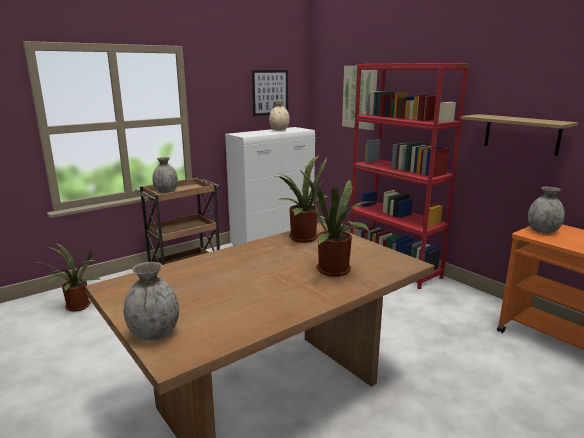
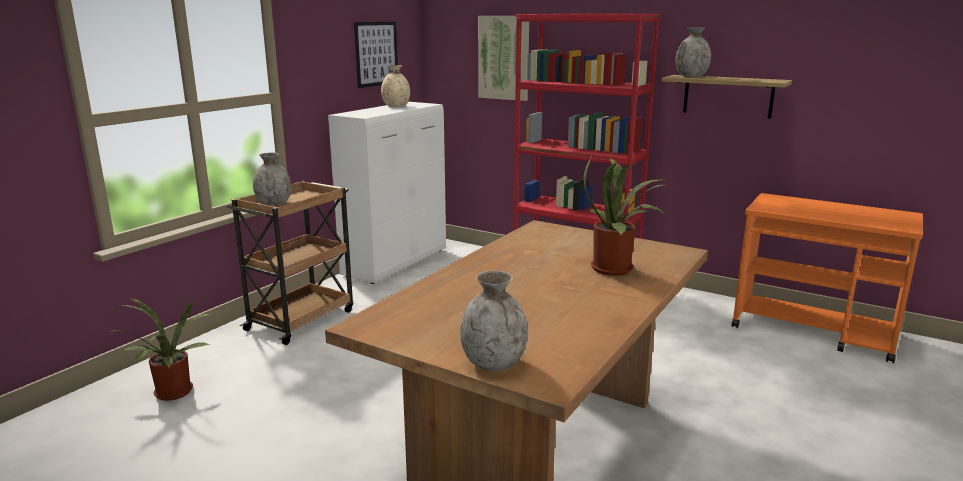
camera: 20 degrees left, 0 degrees up
(301, 237) = (531, 239): potted plant -> none
(542, 231) = (771, 204): grey vase -> grey vase (691, 76)

